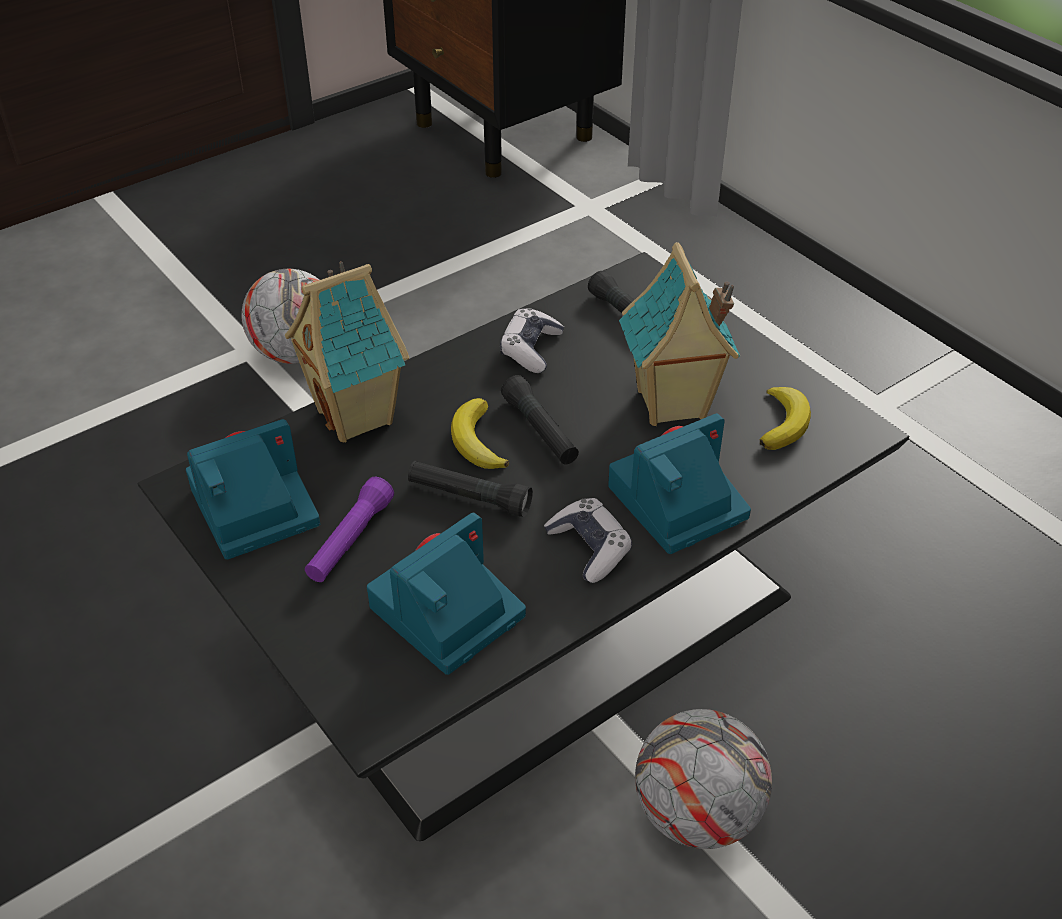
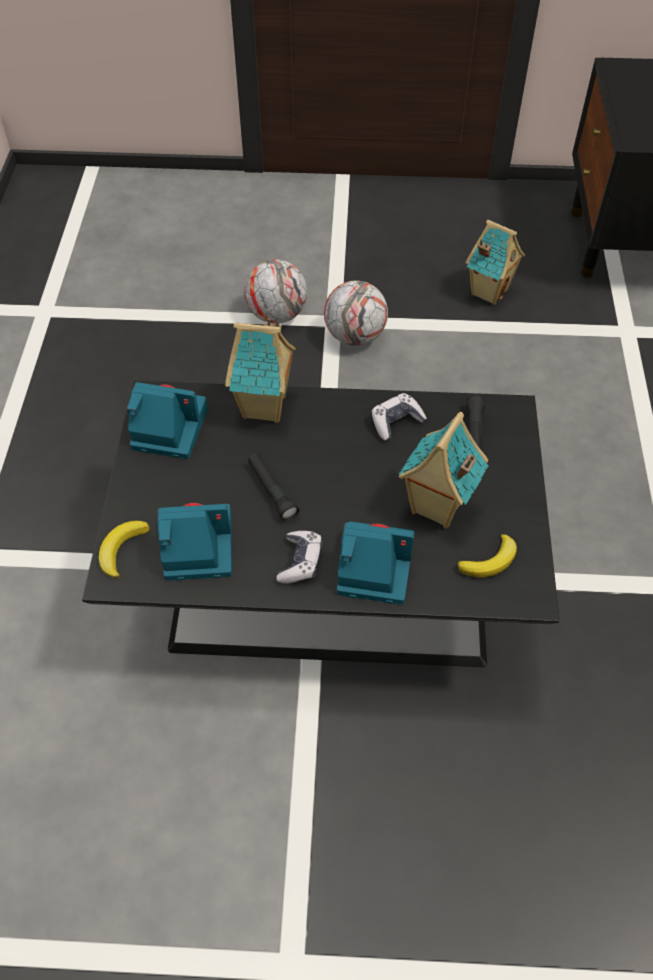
camera: 40 degrees right, 10 degrees up
(350, 540) = (193, 477): purple flashlight -> none
(406, 236) = (488, 291): none -> toy house
(477, 441) = (309, 460): banana -> banana (122, 549)
(540, 431) = (348, 476): black flashlight -> none
(696, 813) = (308, 742): football -> football (277, 314)

